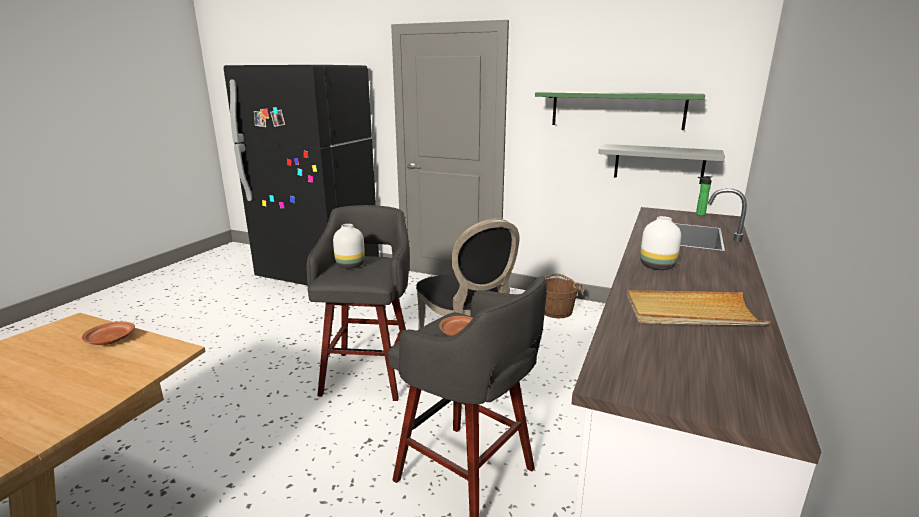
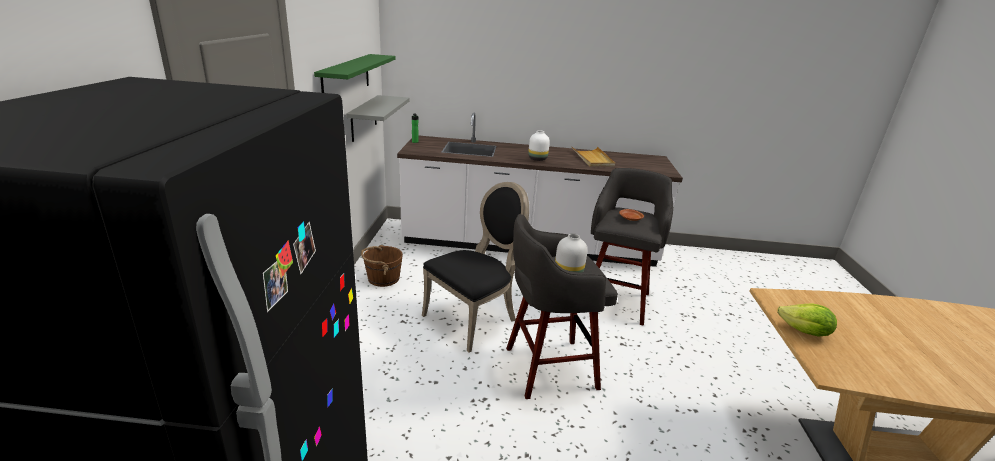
camera: 110 degrees left, 5 degrees up
(110, 340) = (804, 332): brown plate -> lettuce

